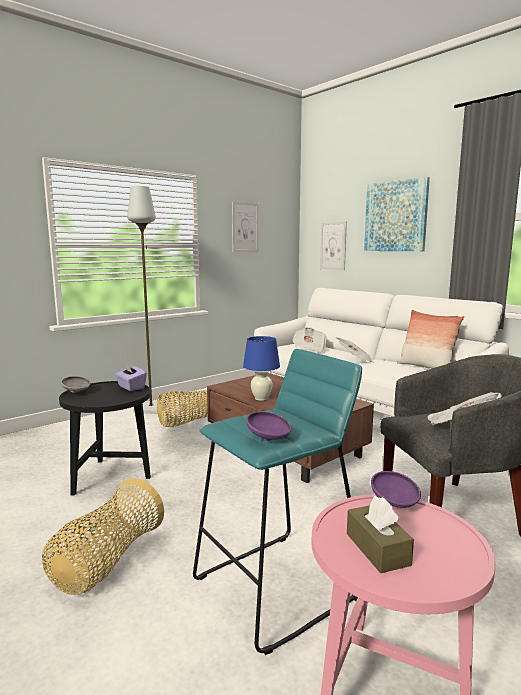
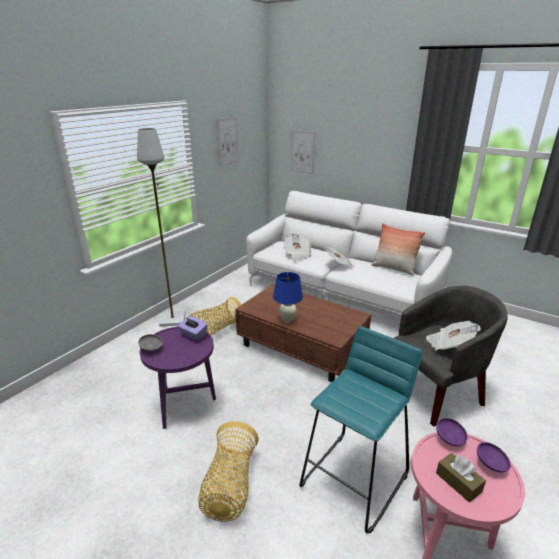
camera: 15 degrees left, 15 degrees up
(111, 477) = (184, 403): black side table -> purple side table
(269, 439) = (370, 412): purple bowl -> purple bowl (491, 465)
(396, 216) = (361, 134): picture -> none

